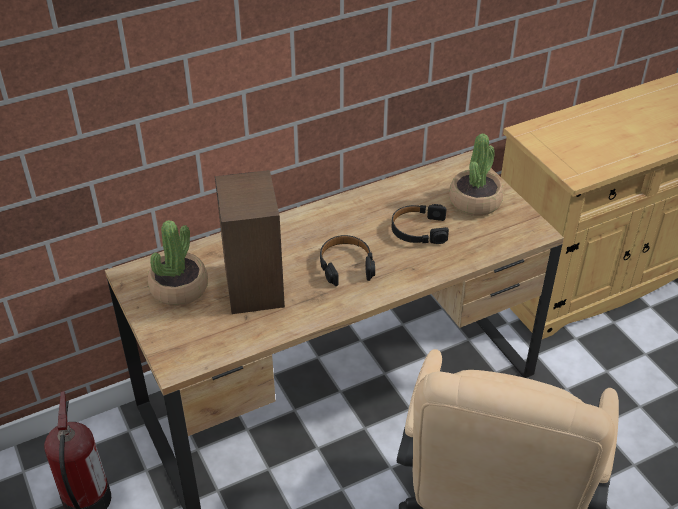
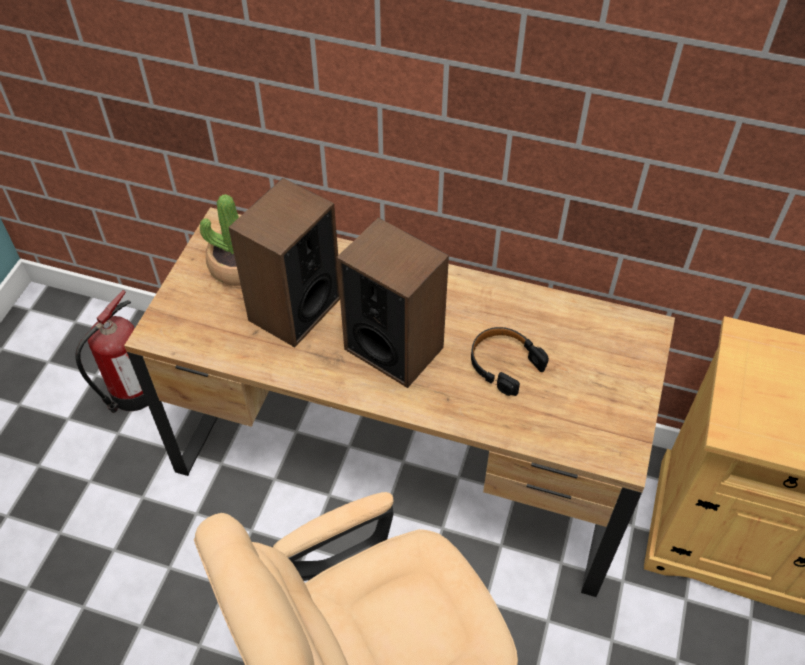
camera: 45 degrees right, 10 degrees up
(346, 265) = (394, 347): black headphones -> speaker
(475, 201) = (600, 376): potted plant -> none

